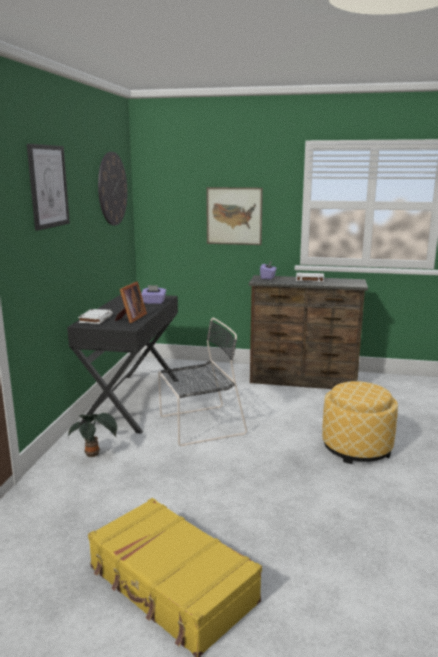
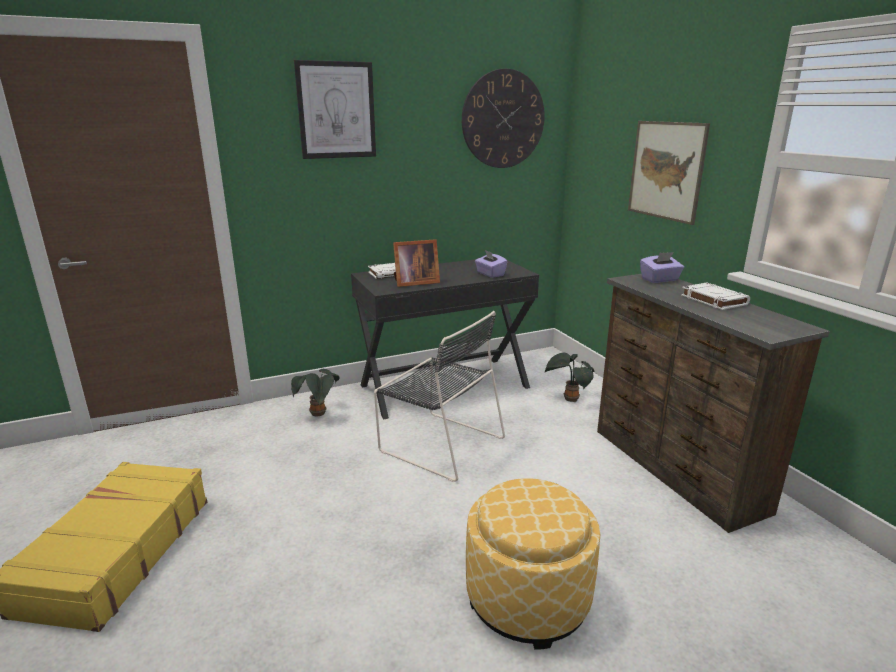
camera: 55 degrees right, 5 degrees up
(208, 376) = (569, 399): none -> potted plant

